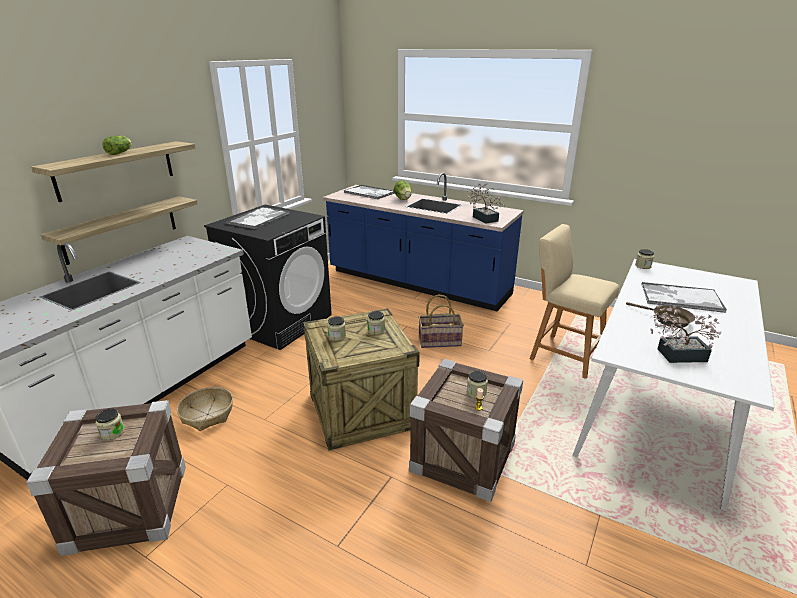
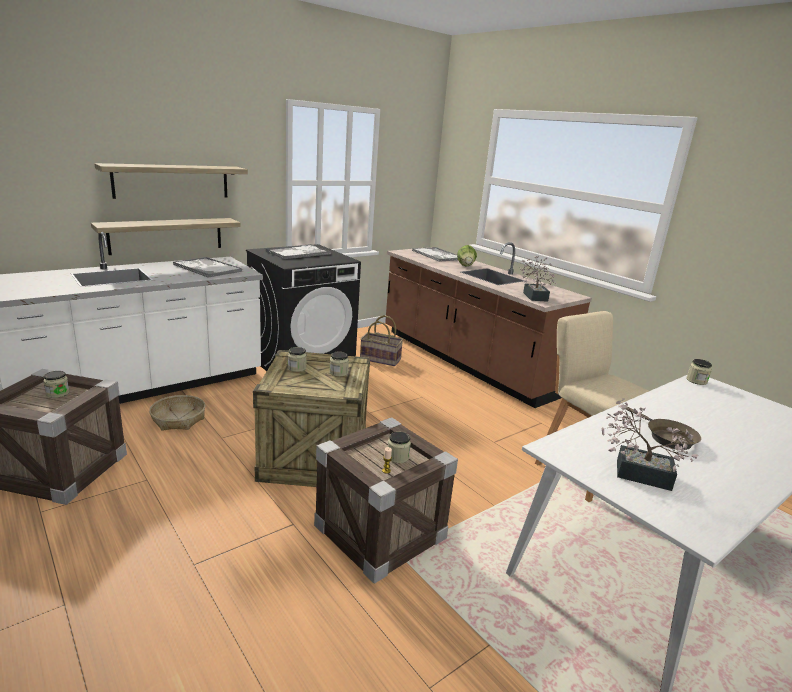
camera: 20 degrees right, 5 degrees down
(120, 152) = (176, 165): lettuce -> none
(417, 283) = (466, 361): blue counter -> brown counter
(440, 341) = (446, 419): basket -> basket (380, 359)
(680, 298) = (711, 421): tray -> tray (206, 268)

